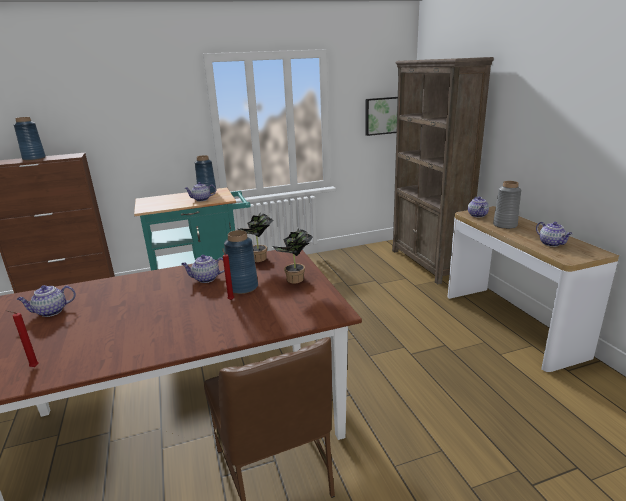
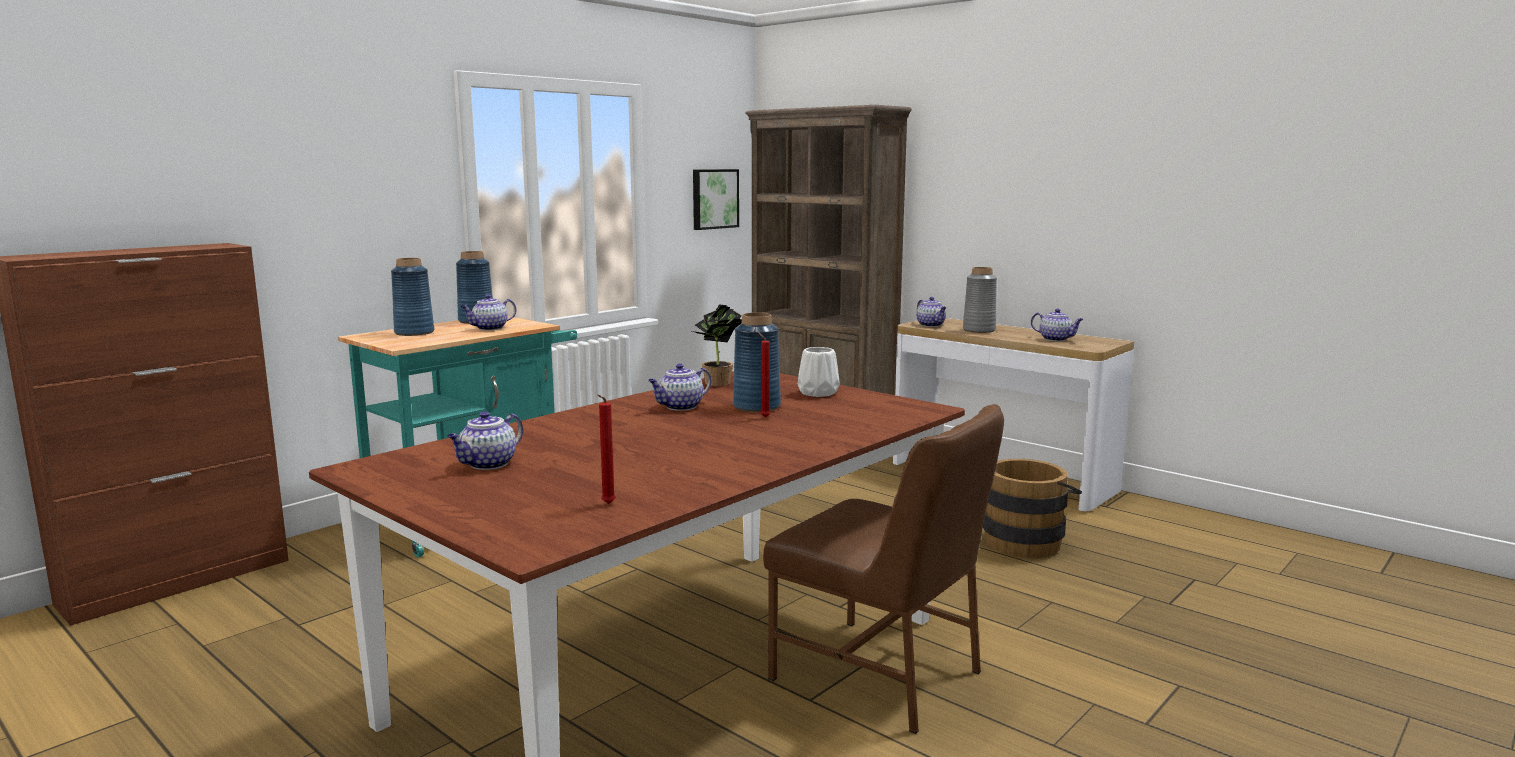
camera: 30 degrees left, 10 degrees down
(34, 158) = (133, 250): blue vase -> blue vase (414, 332)
(295, 280) = (817, 393): potted plant -> white vase
(476, 387) = (1026, 540): none -> brown bucket

